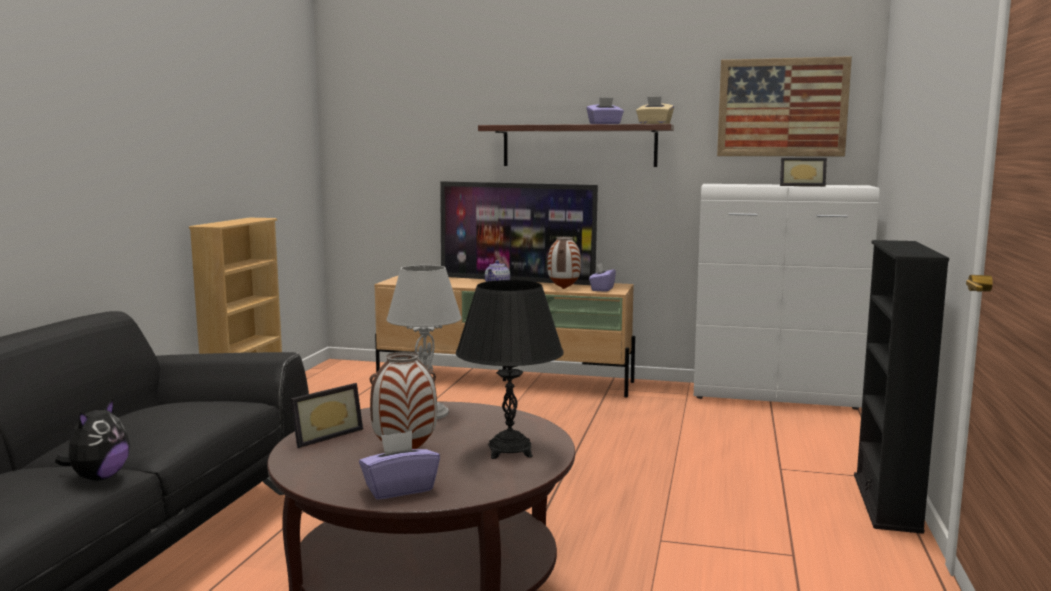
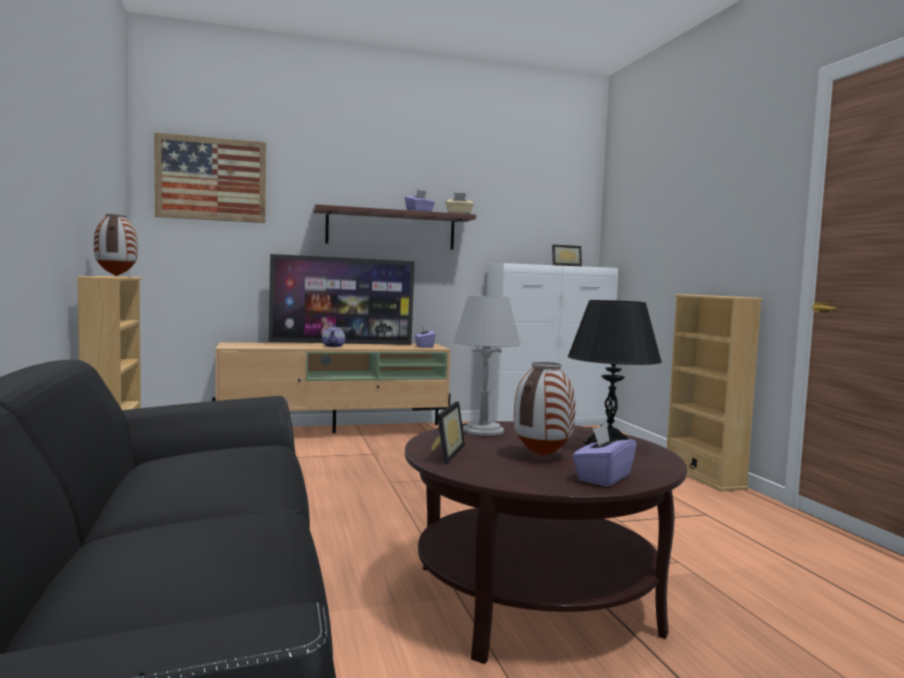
camera: 30 degrees left, 5 degrees down
(99, 477) = (272, 520): plush toy -> none
(563, 288) = (394, 347): vase -> vase (115, 276)
(782, 107) = (540, 210): picture -> picture (211, 179)
(886, 502) = (703, 476): black bookcase -> beige bookcase

